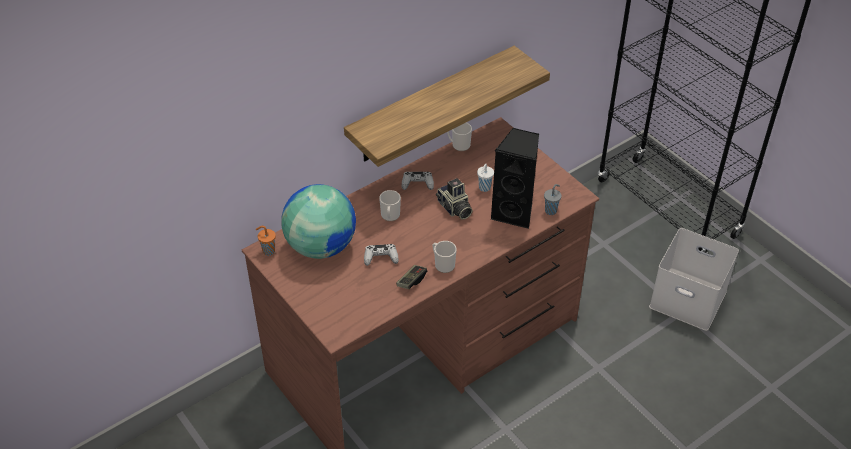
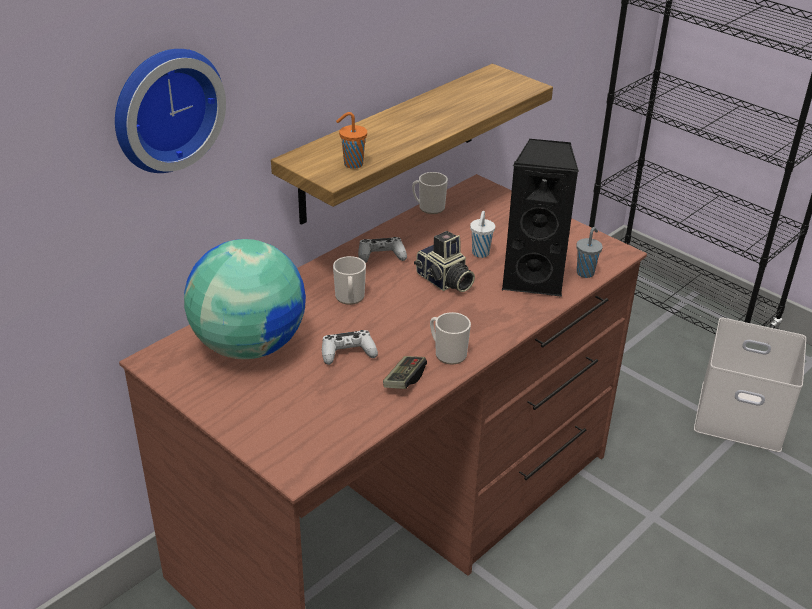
camera: 10 degrees left, 10 degrees down
(268, 251) = (163, 359): orange cup -> orange cup (352, 164)
(274, 109) = (164, 108): none -> wall clock

